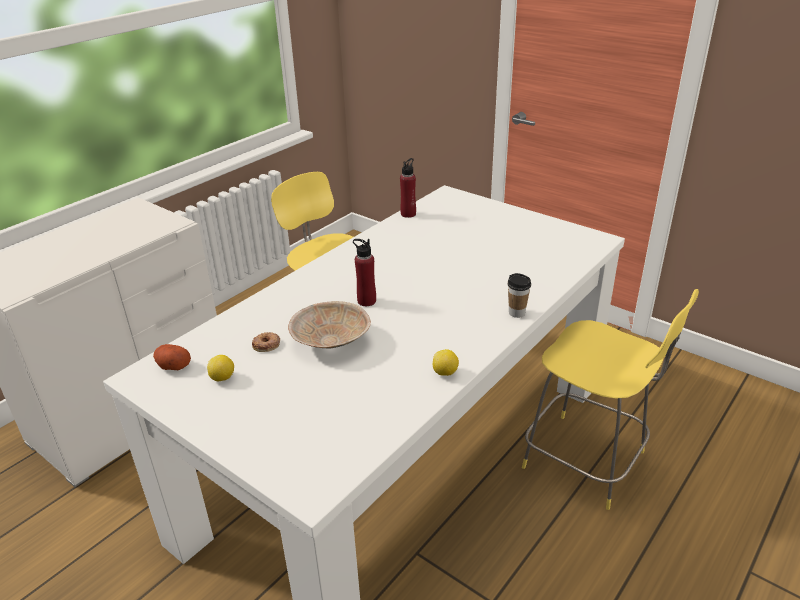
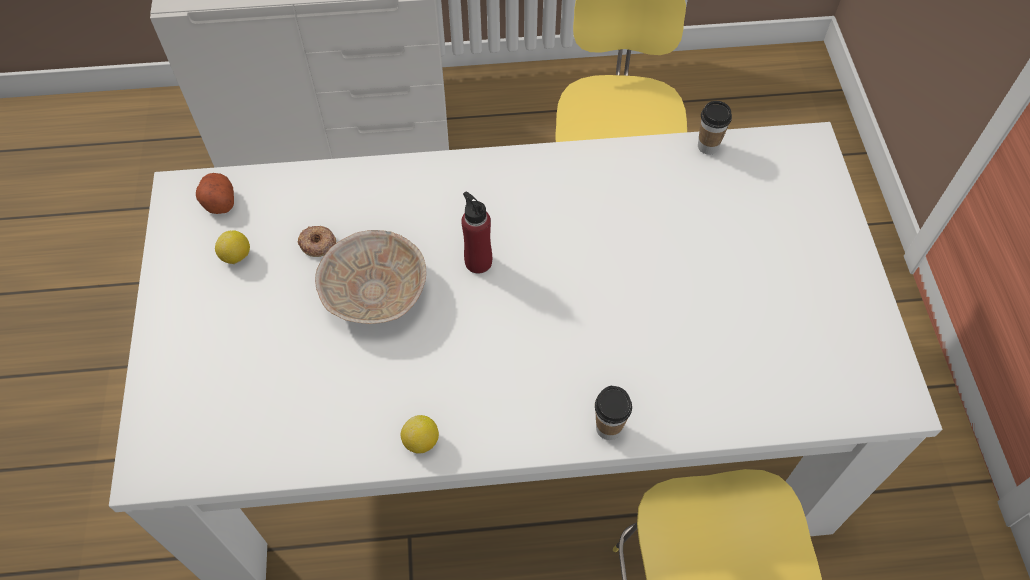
camera: 45 degrees right, 25 degrees up
(408, 214) = (708, 146): red bottle -> cup

